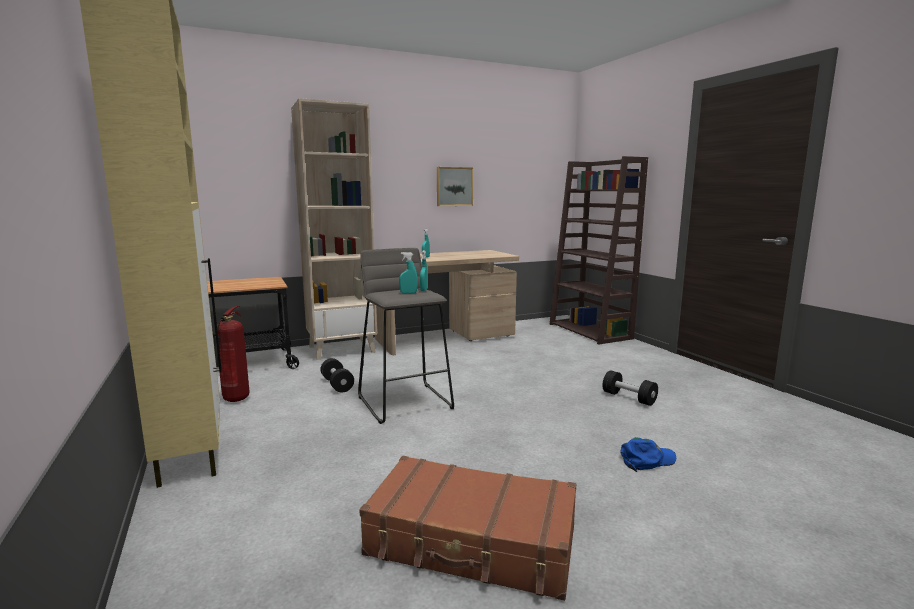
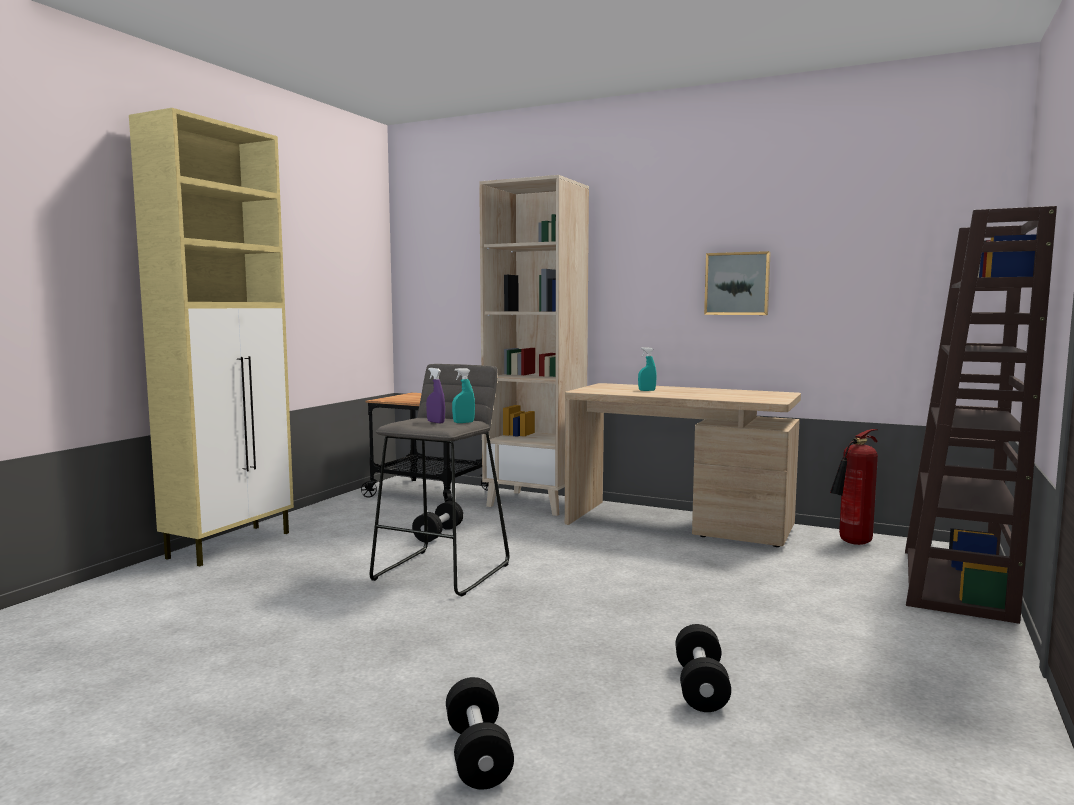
camera: 50 degrees right, 5 degrees down
(234, 401) = (342, 520): fire extinguisher -> fire extinguisher (852, 543)
(408, 293) = (435, 422): turquoise spray bottle -> purple spray bottle
(472, 542) = (157, 699): brown suitcase -> none
(647, 460) = (477, 754): blue cap -> black dumbbell

